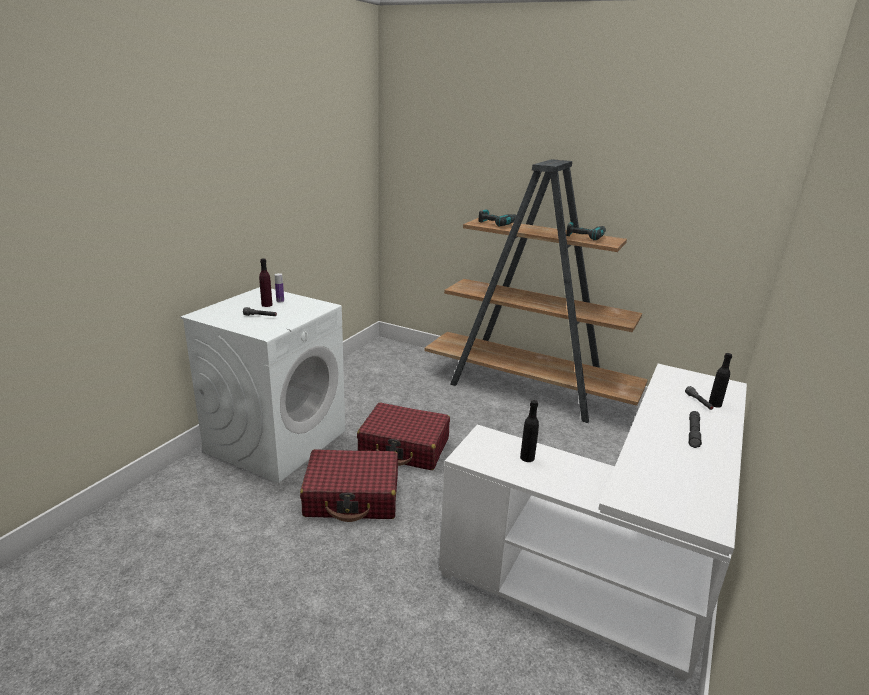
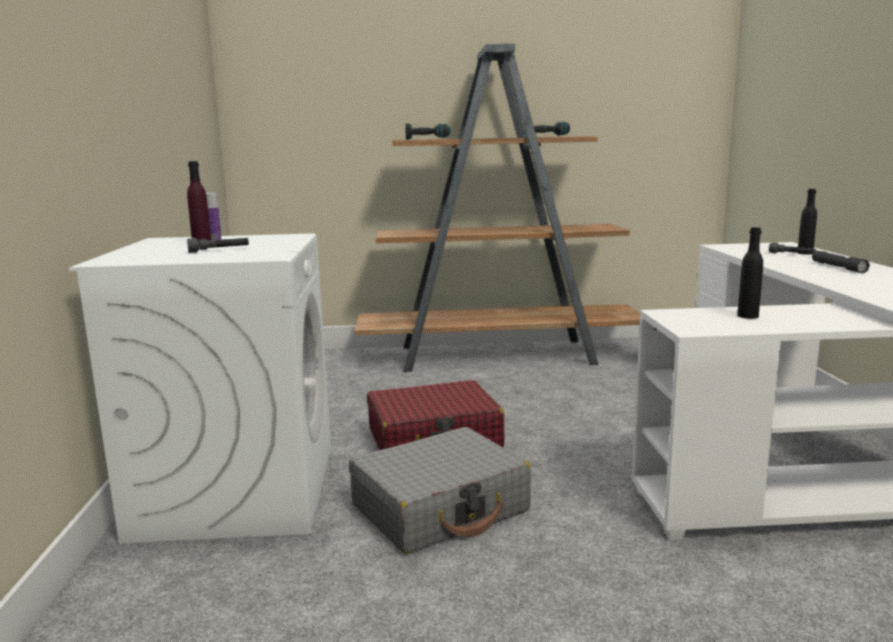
camera: 30 degrees left, 10 degrees down
(352, 496) = (441, 508): red suitcase -> grey suitcase

